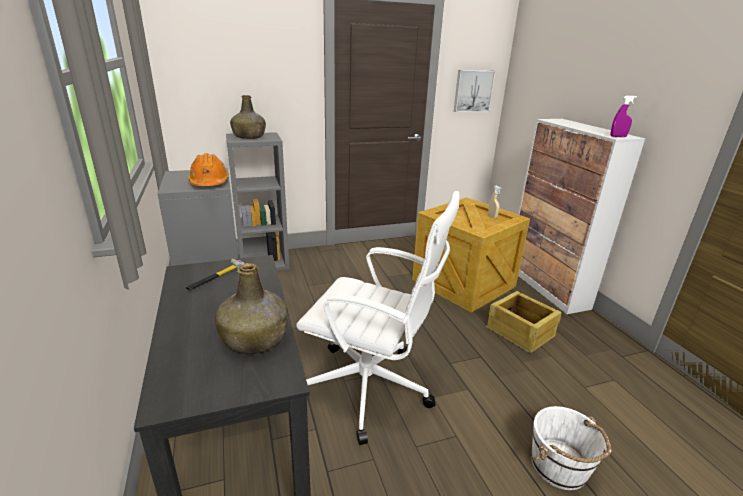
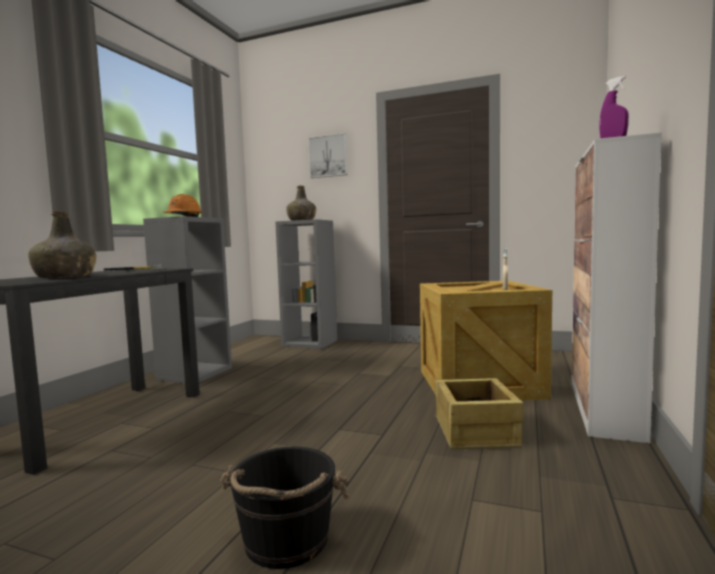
camera: 40 degrees right, 20 degrees down
(370, 389) = (236, 421): white office chair -> none
(472, 91) = (552, 167): picture -> picture (328, 156)
(559, 466) = (285, 541): white bucket -> black bucket

